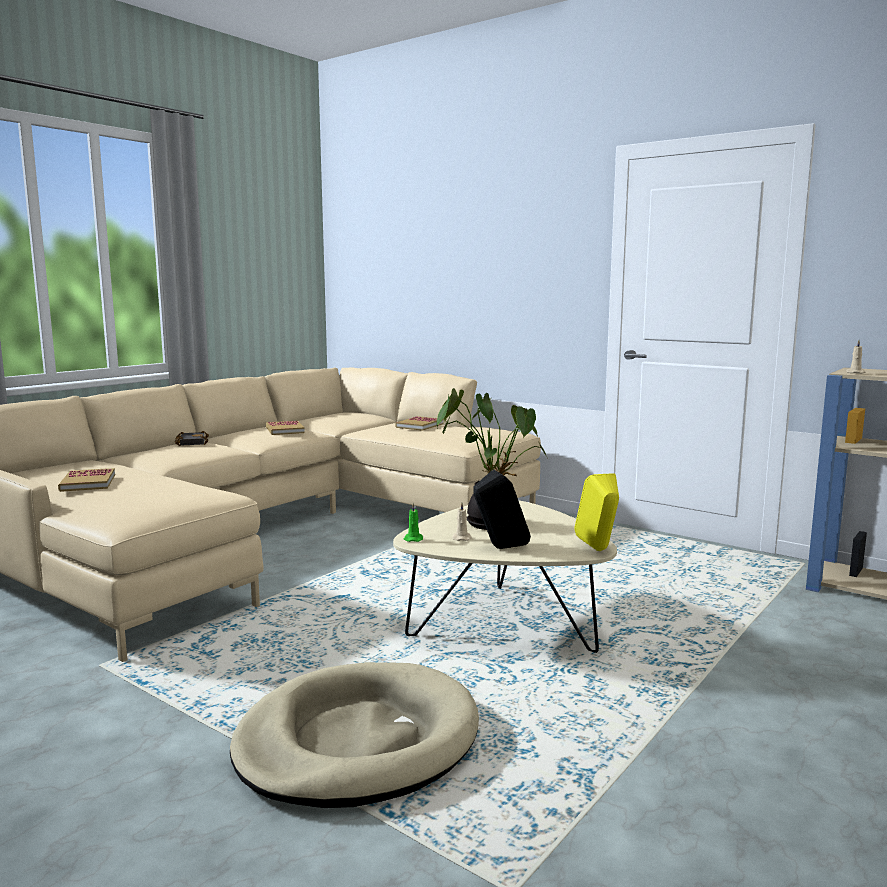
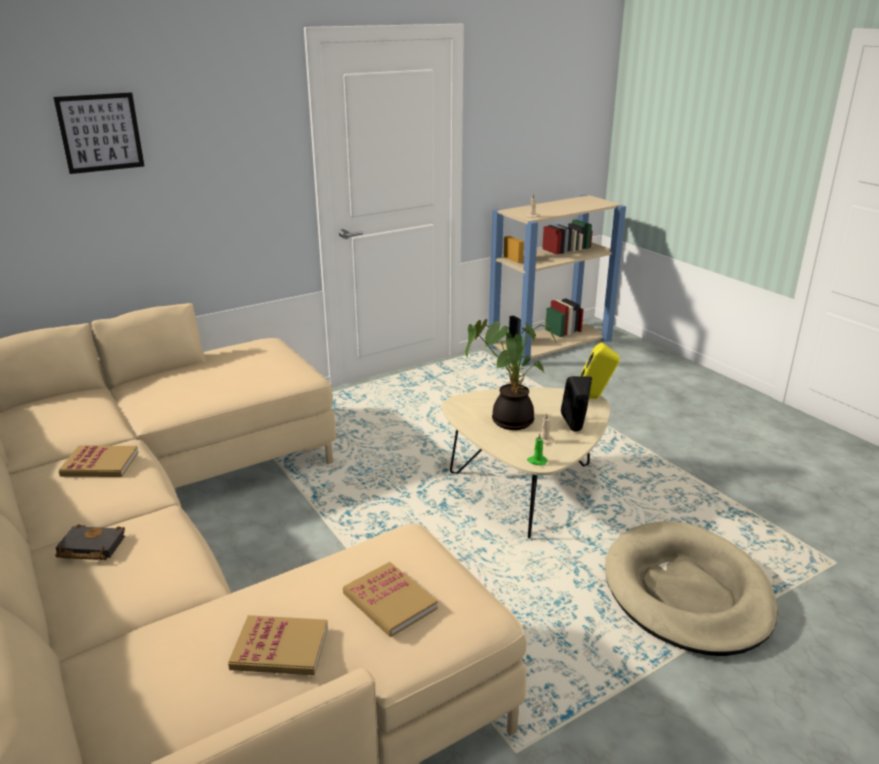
camera: 70 degrees left, 15 degrees up
(419, 425) = (190, 378): book -> book (389, 601)
(454, 237) = (100, 132): none -> picture

